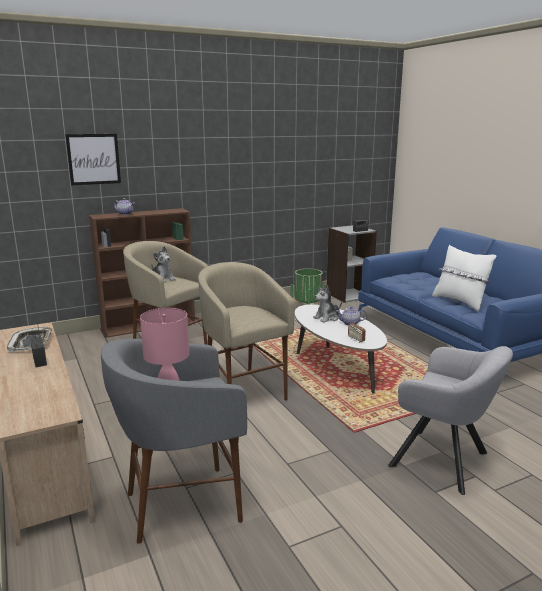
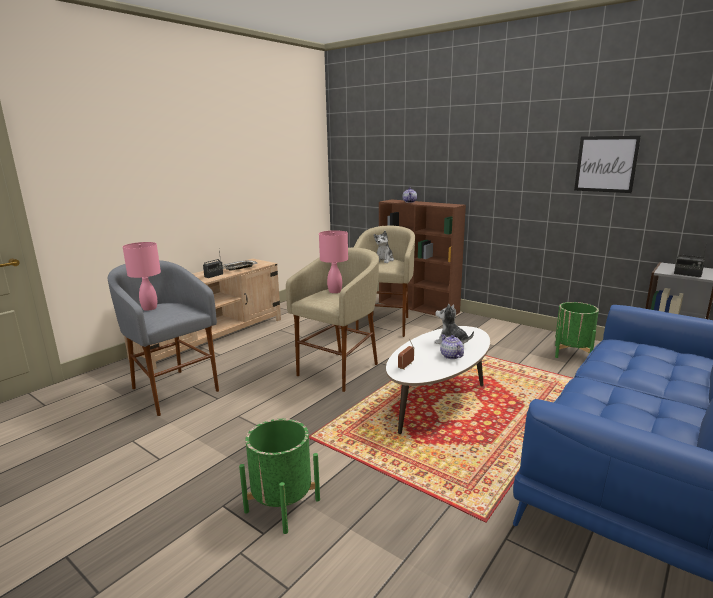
camera: 65 degrees right, 0 degrees up
(93, 159) = (400, 152): picture -> picture (606, 164)
(237, 311) = (334, 291): none -> pink table lamp
(444, 461) = (282, 505): grey armchair -> green planter
(460, 302) = (612, 402): white pillow -> none

